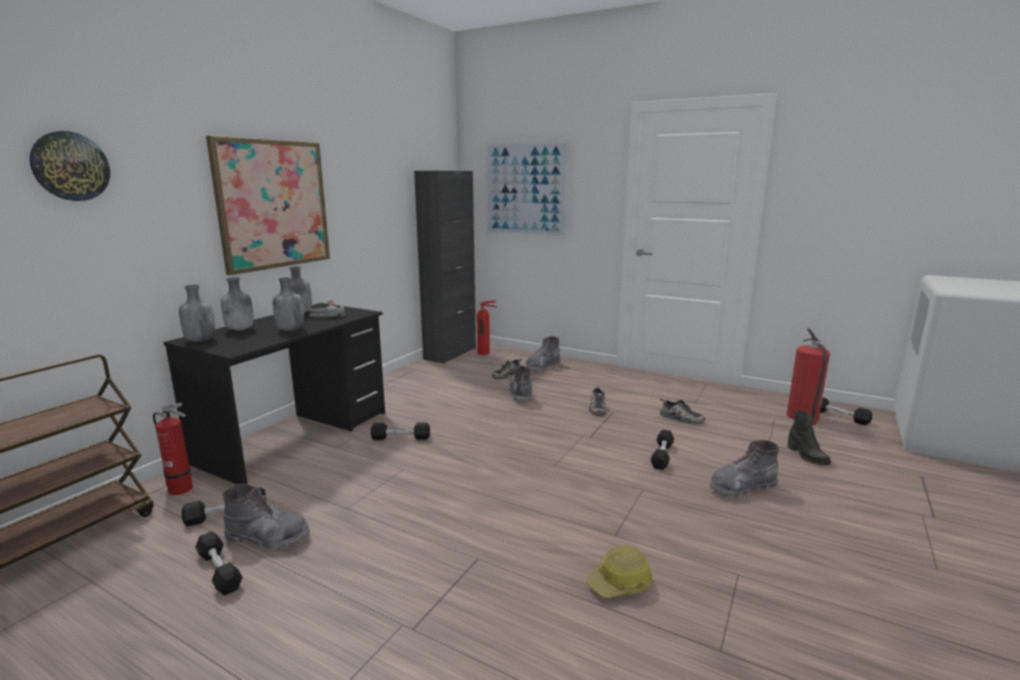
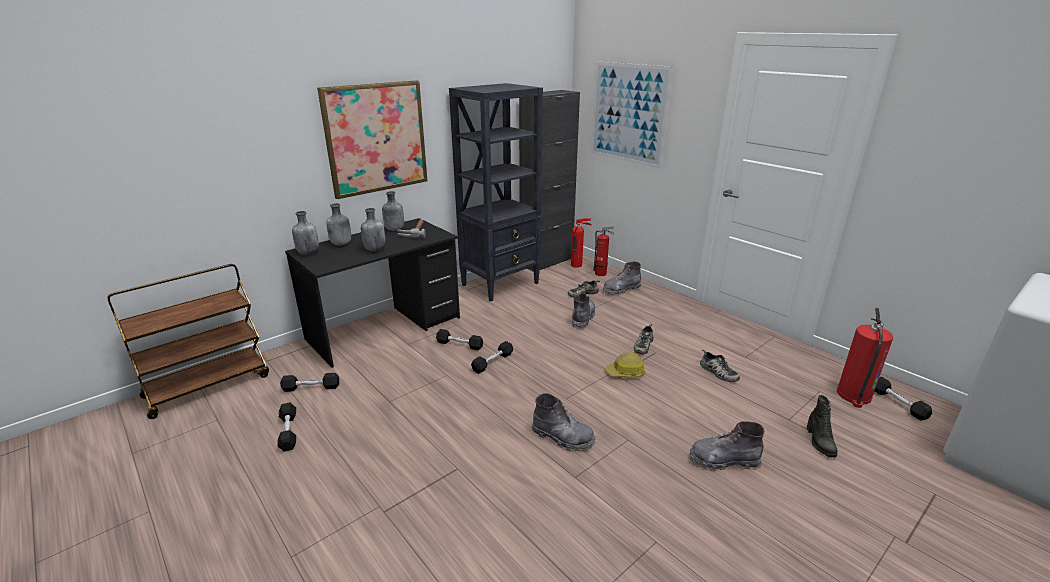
camera: 20 degrees right, 10 degrees up
(70, 166) = (213, 125): wall clock -> none
(183, 489) = (293, 360): fire extinguisher -> fire extinguisher (602, 274)
(268, 538) = (327, 414): grey boot -> grey boot (562, 437)
(413, 377) = (501, 284): none -> black bookcase
(620, 583) = (551, 520): hard hat -> hard hat (625, 372)
(662, 456) = (670, 409): black dumbbell -> black dumbbell (492, 362)

